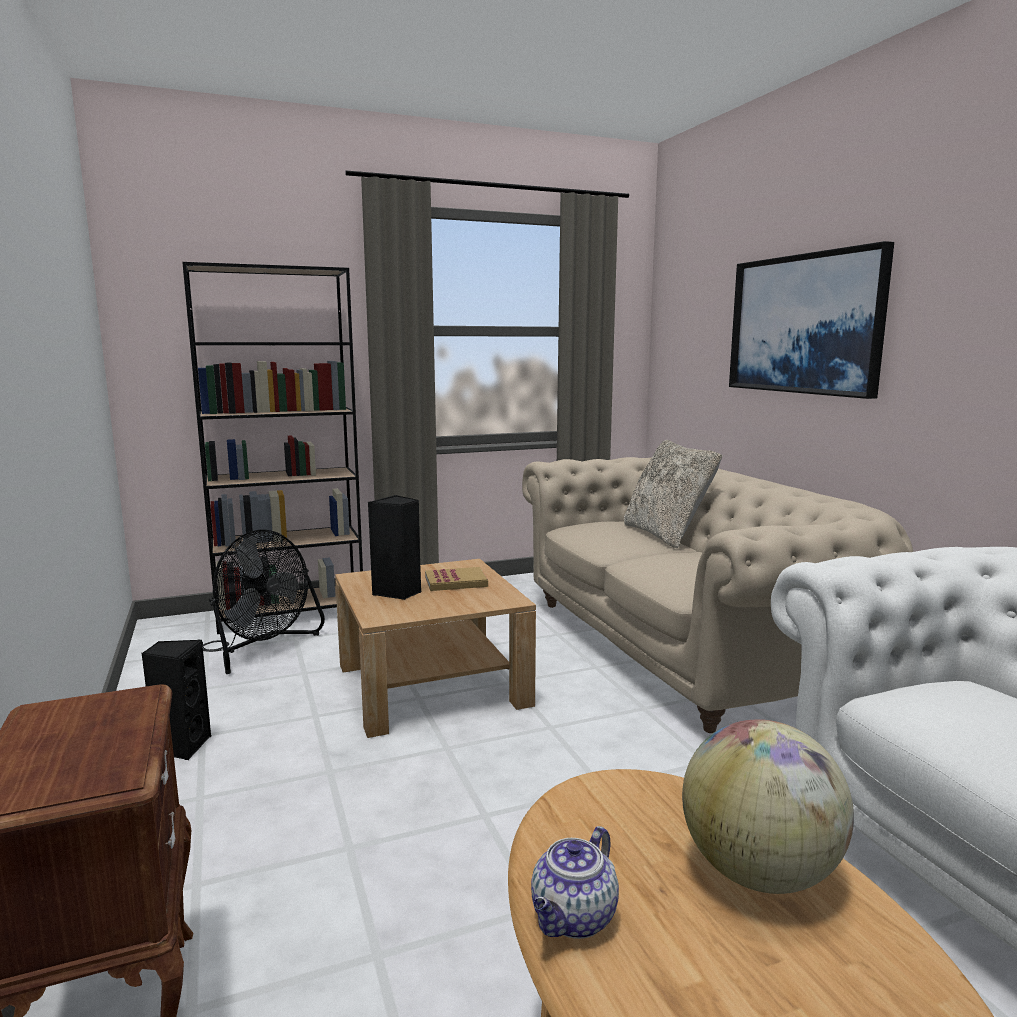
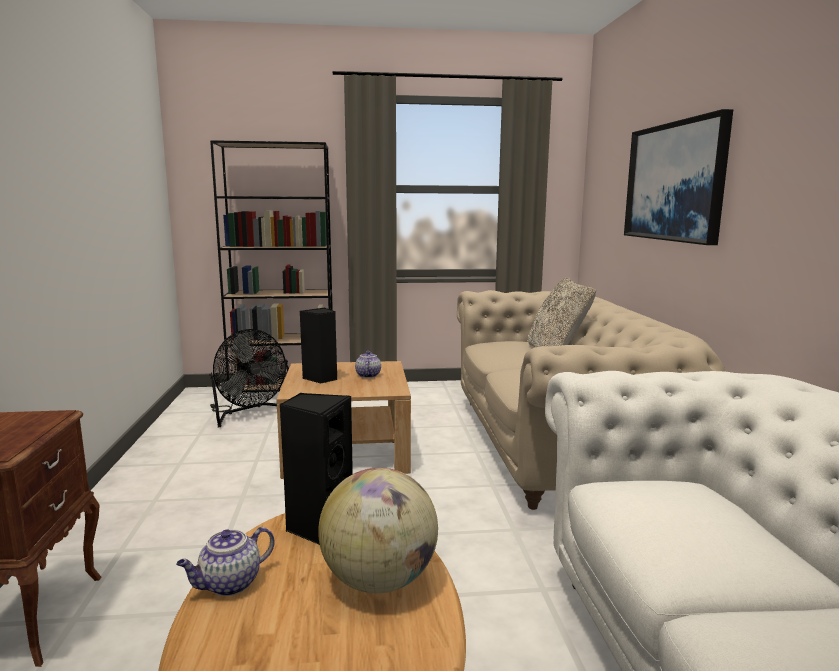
camera: 15 degrees right, 0 degrees up
(181, 746) = (163, 468): black speaker -> black speaker (319, 527)
(456, 582) = (368, 375): book -> teapot

